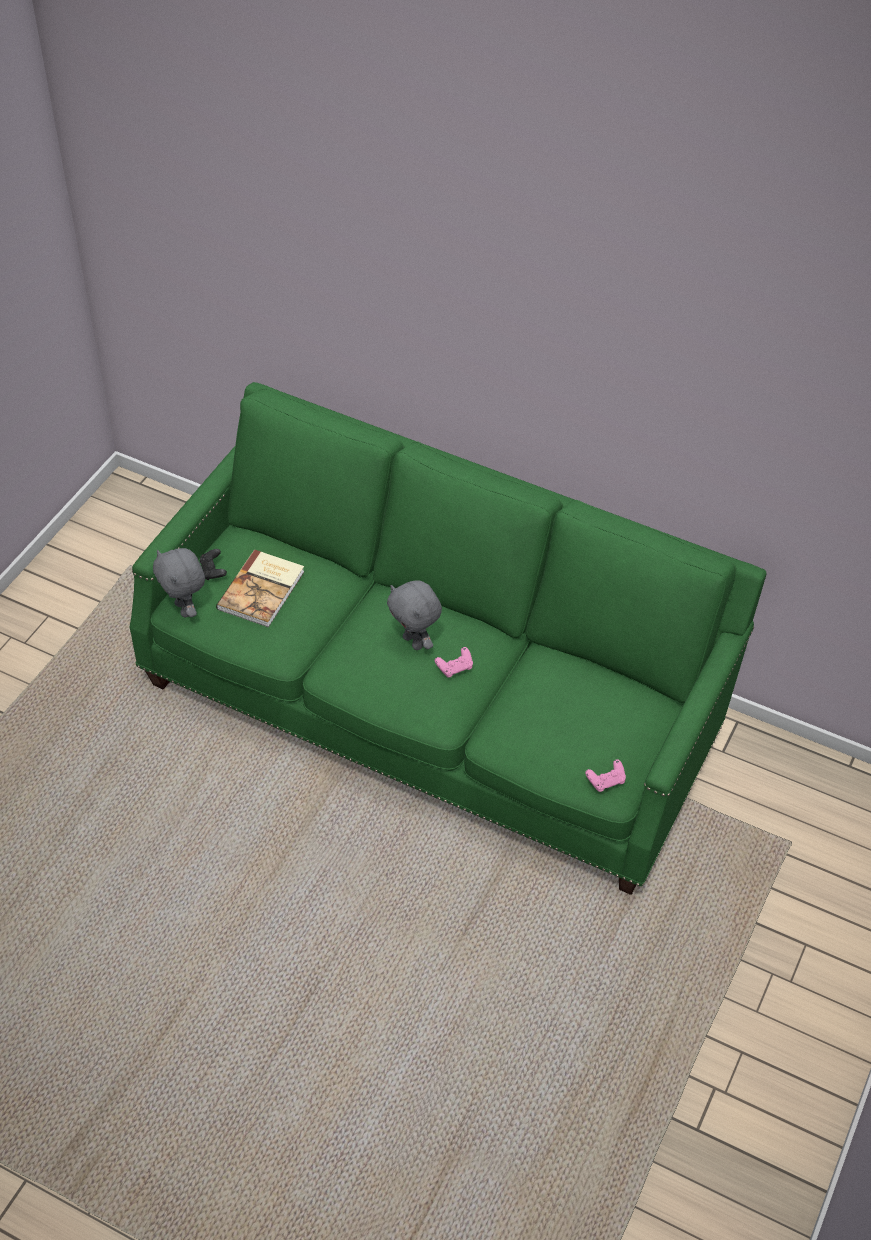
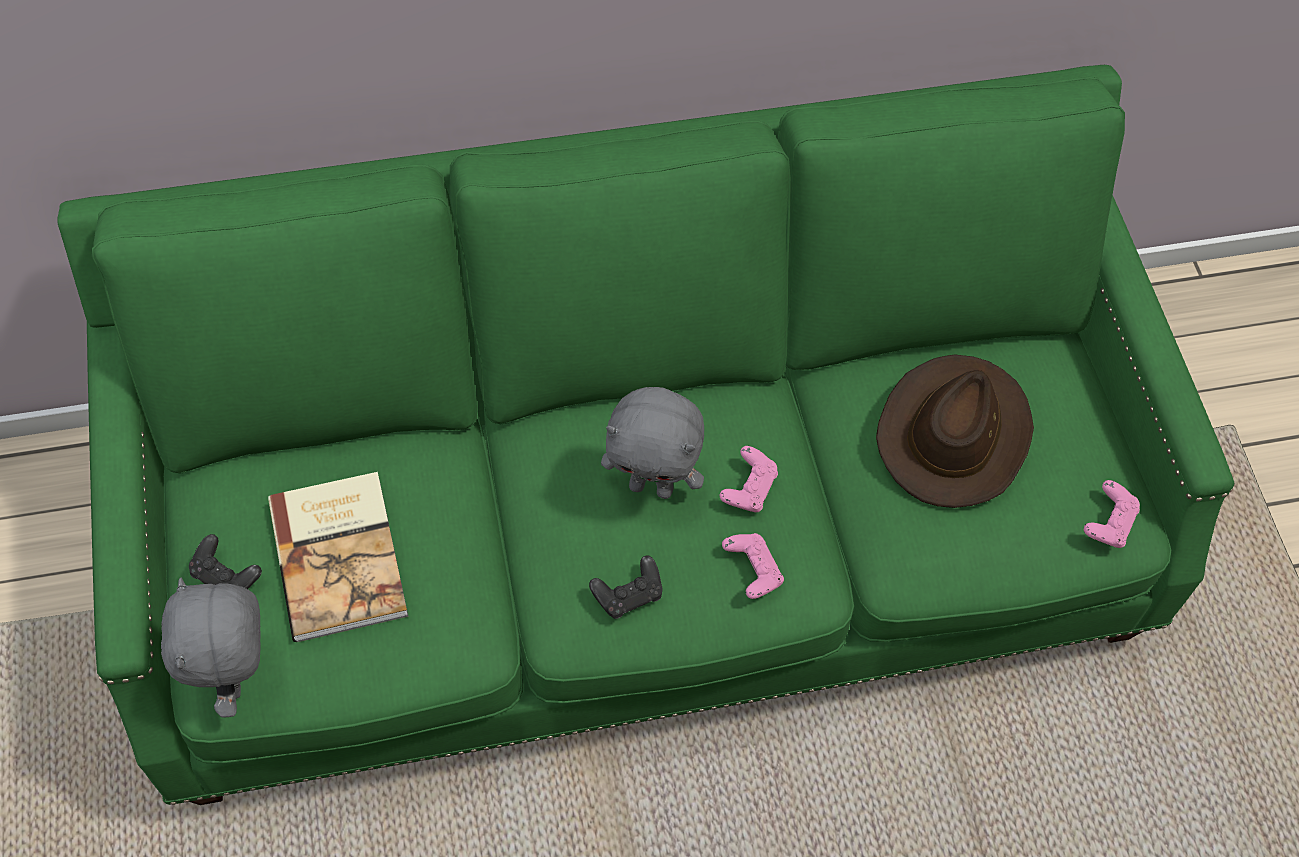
camera: 40 degrees left, 10 degrees up
(185, 609) = (236, 678): grey plush toy -> grey plush toy turned 60 degrees clockwise
(363, 674) = (628, 595): none -> black game controller
(424, 698) = (752, 571): none -> pink game controller
(570, 702) = (953, 433): none -> brown hat

